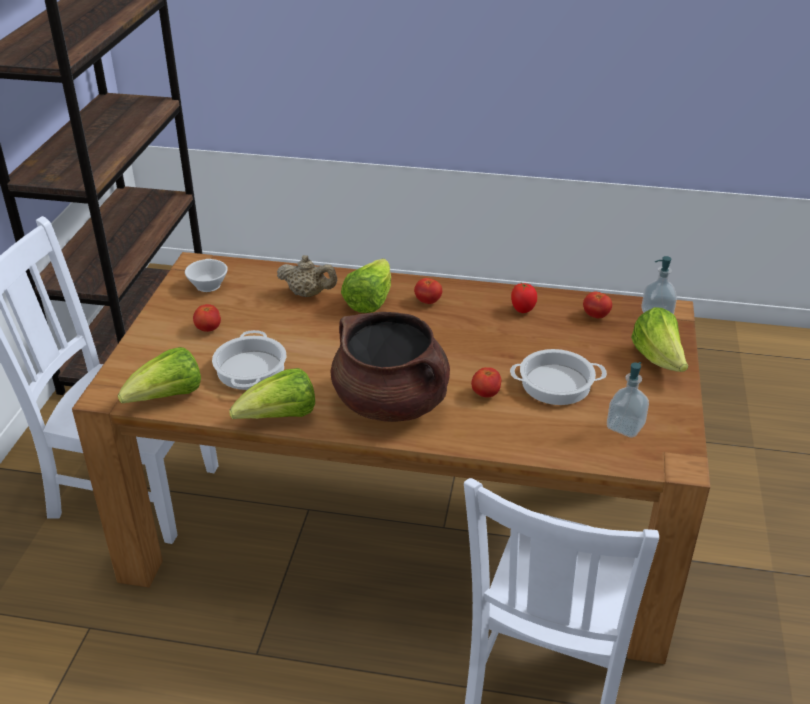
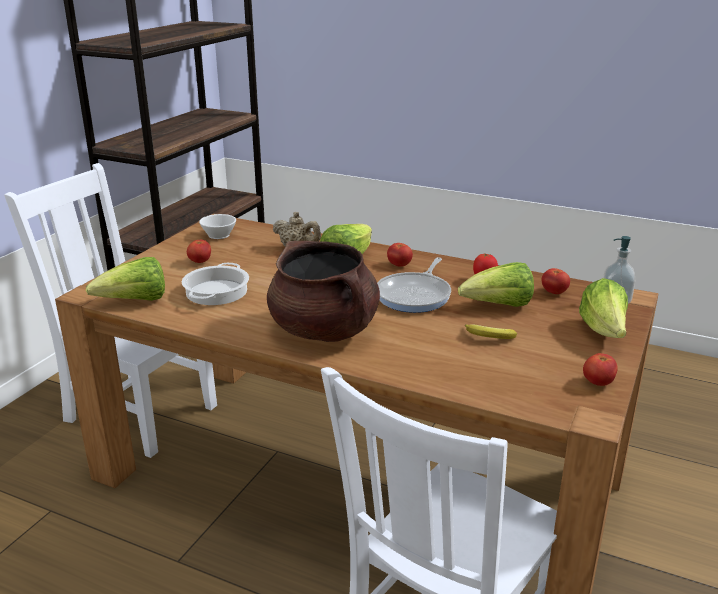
camera: 15 degrees right, 10 degrees down
(280, 418) = (219, 327): lettuce -> lettuce (498, 306)
(462, 341) = (415, 295): none -> frying pan
(485, 394) = (416, 335): tomato -> tomato (597, 383)
(555, 384) = (489, 337): cooking pot -> banana
(625, 426) = (545, 379): soap dispenser -> none

